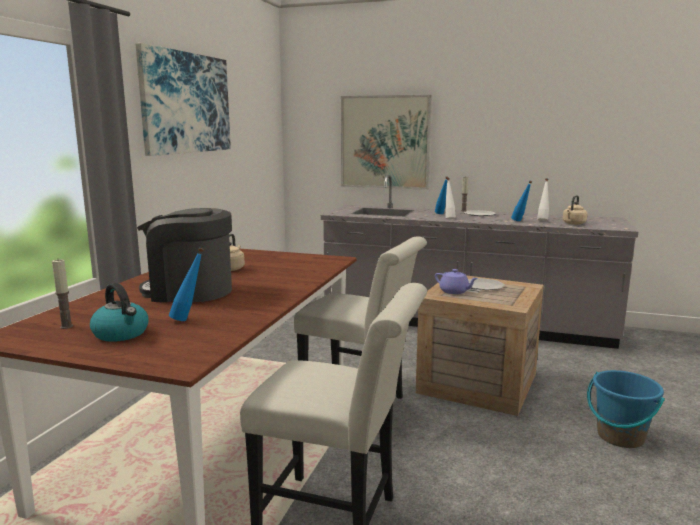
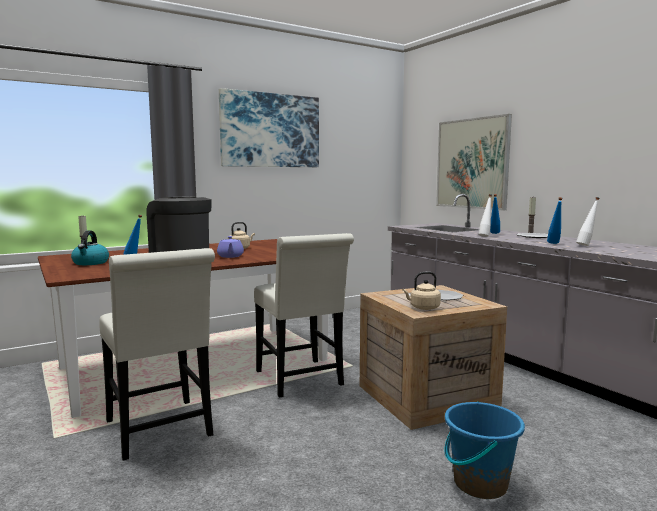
camera: 40 degrees right, 5 degrees down
(454, 291) = (401, 295): purple teapot -> purple teapot (230, 256)
(573, 223) = (612, 250): beige kettle -> beige kettle (423, 308)

